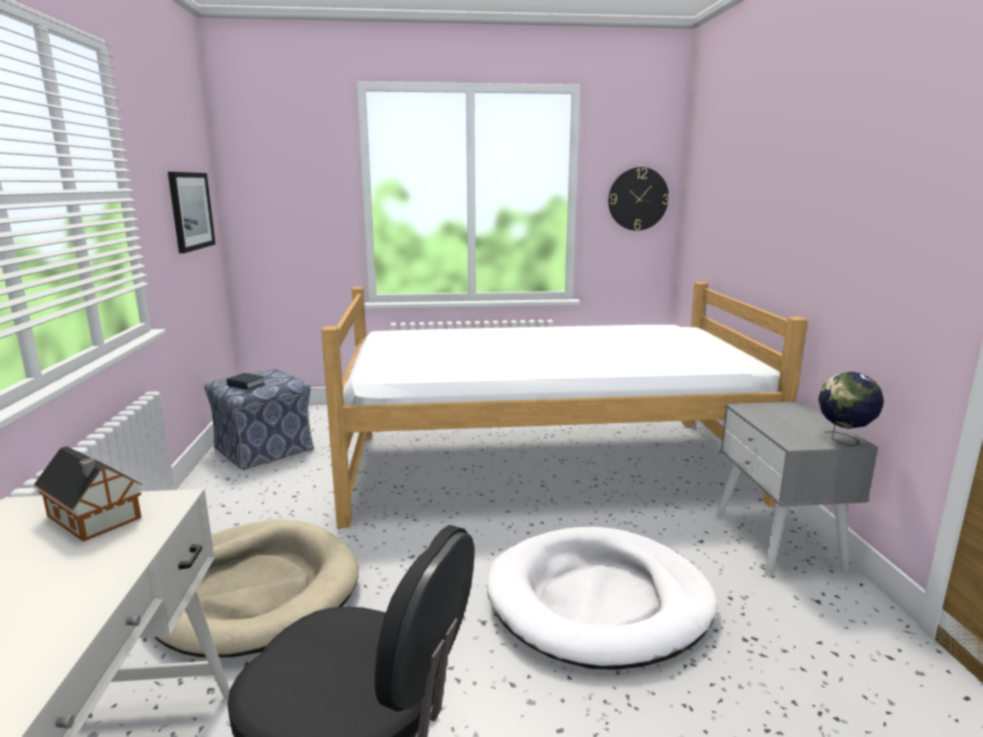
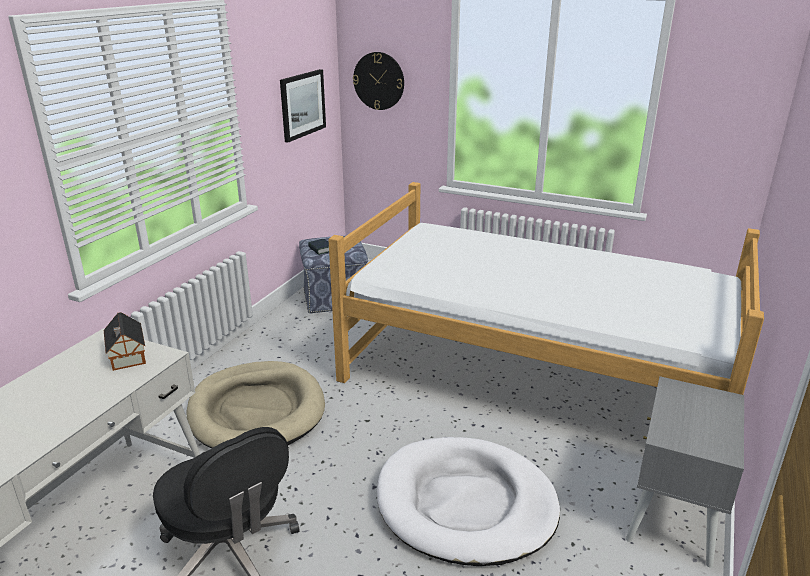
camera: 30 degrees right, 10 degrees up
(638, 199) = (729, 118): wall clock -> wall clock (379, 81)
(843, 440) = (717, 451): globe -> none

